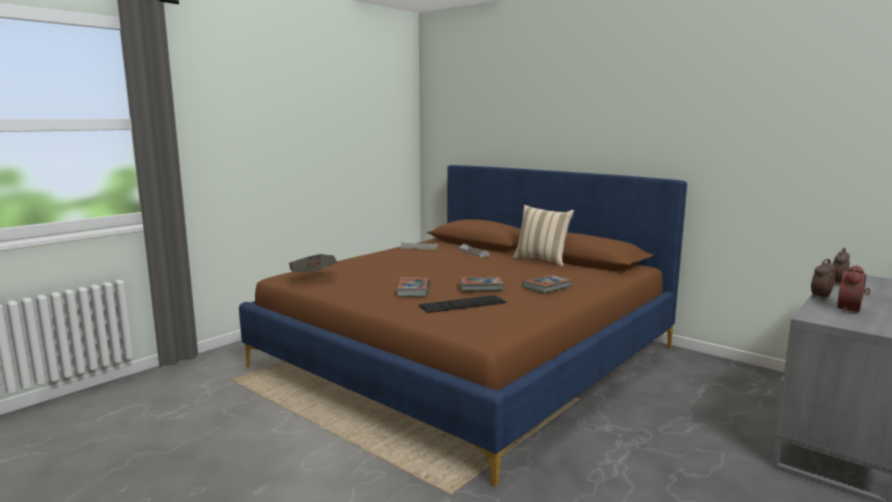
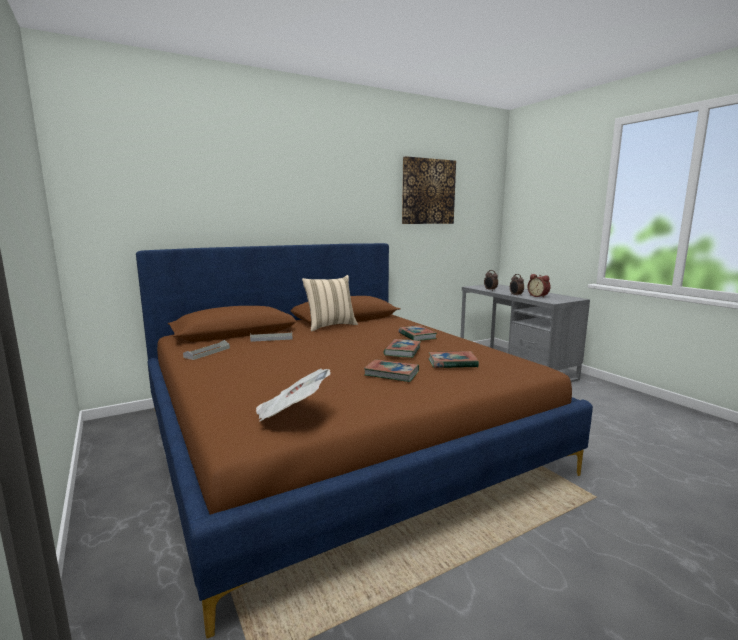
camera: 70 degrees left, 0 degrees up
(462, 304) = (452, 363): keyboard -> book
(785, 106) = (428, 191): none -> picture

